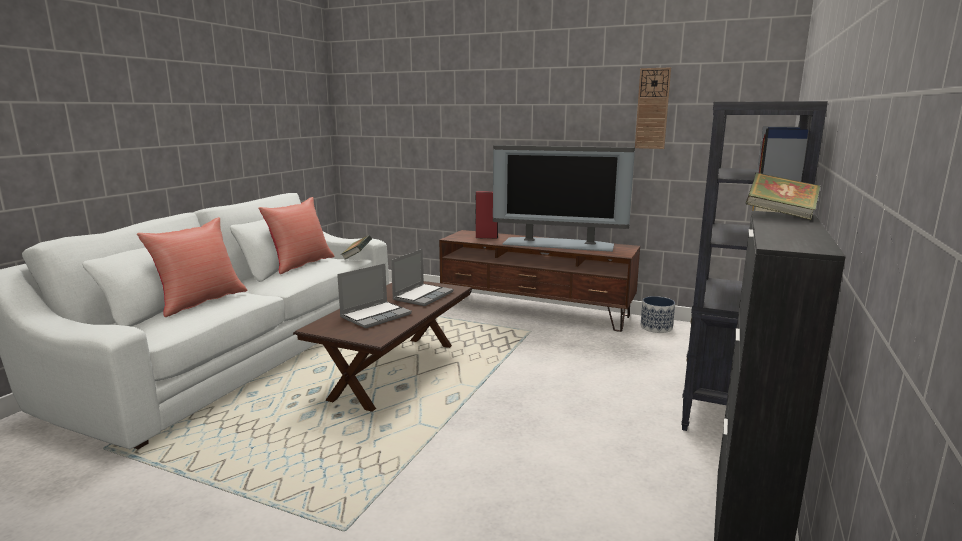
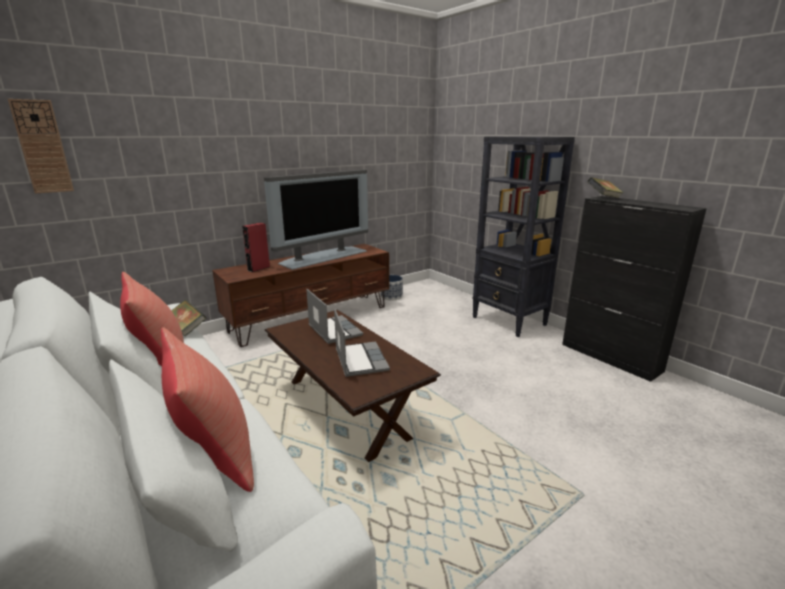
camera: 60 degrees left, 5 degrees up
(652, 109) = (361, 139): wall clock -> wall clock (42, 147)

